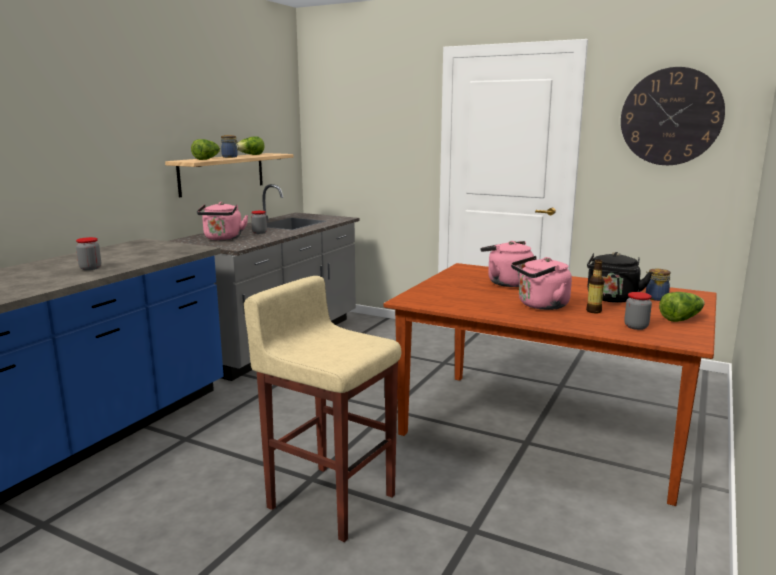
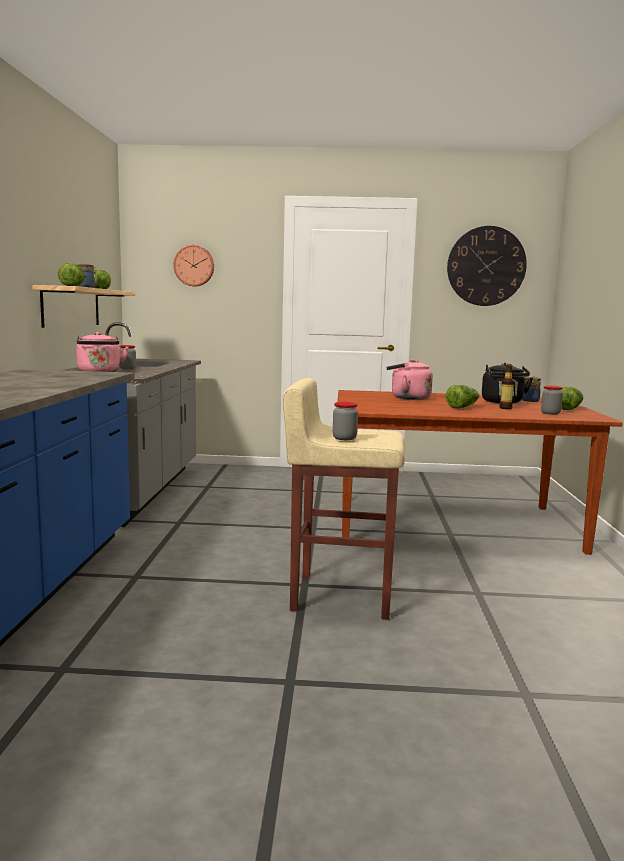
camera: 25 degrees left, 5 degrees down
(90, 268) = (33, 385): jar -> jar (344, 438)
(360, 123) = (194, 266): none -> wall clock
(540, 305) = (462, 407): pink kettle -> lettuce

